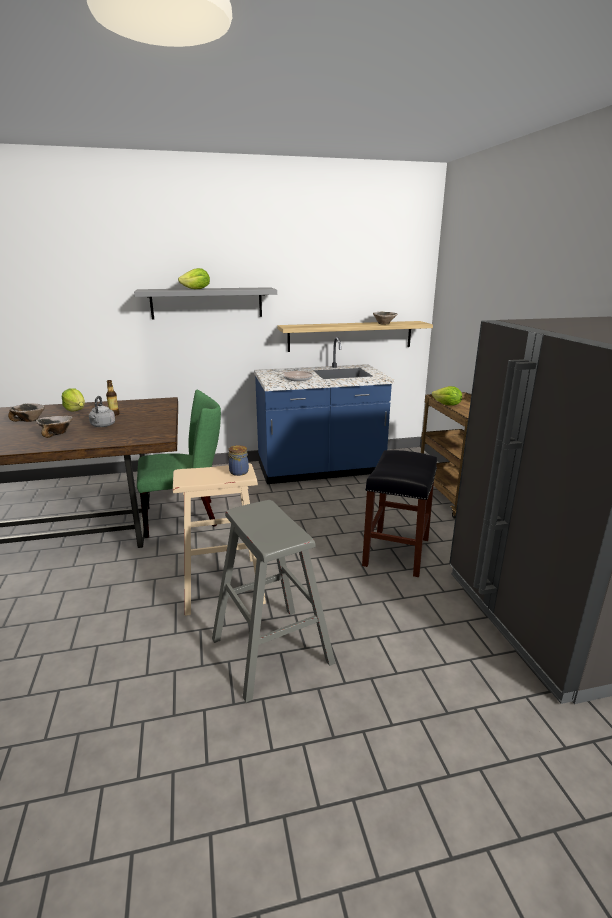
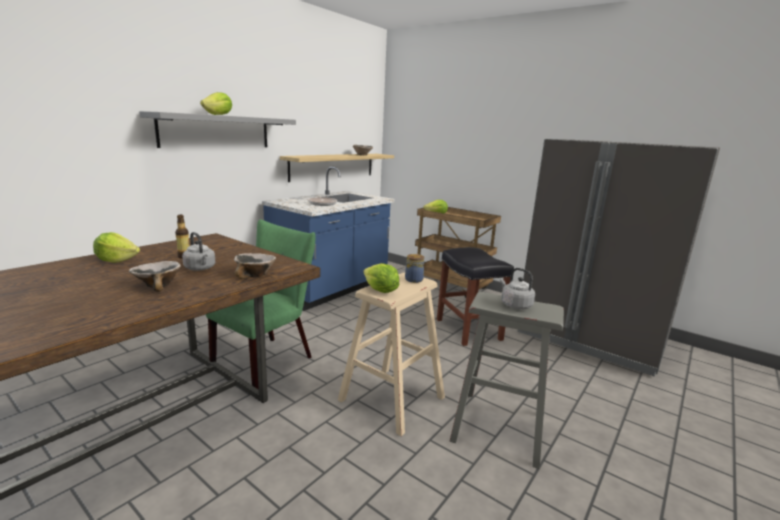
camera: 40 degrees left, 5 degrees down
(30, 420) = (72, 280): bowl -> bowl (255, 274)
(188, 475) = (380, 291): none -> lettuce
(267, 522) = (514, 305): none -> grey kettle

